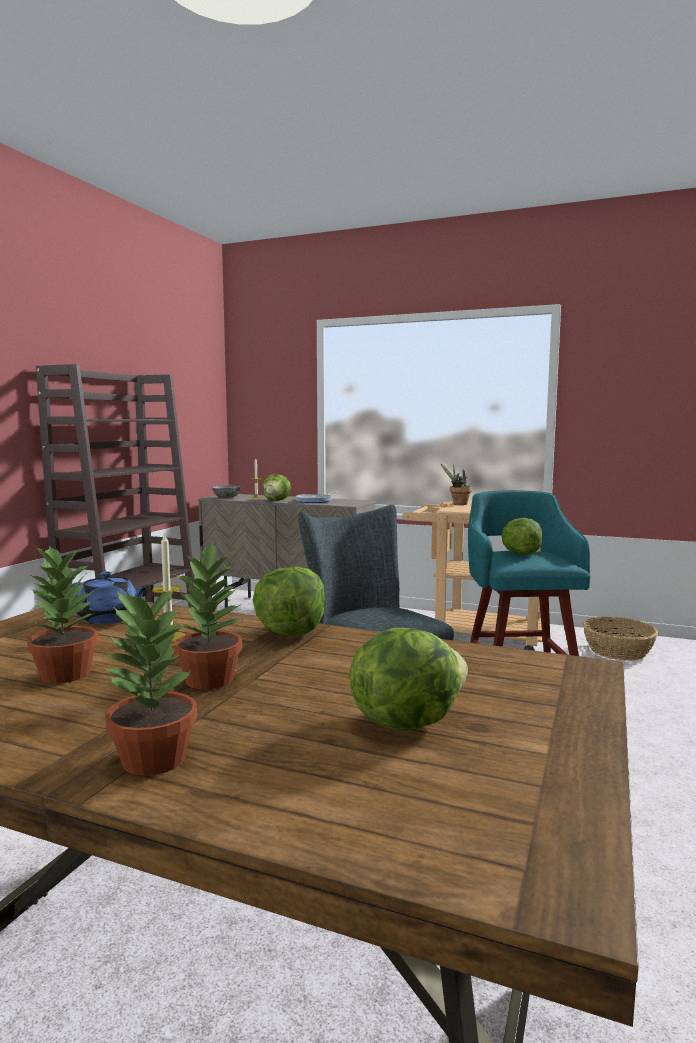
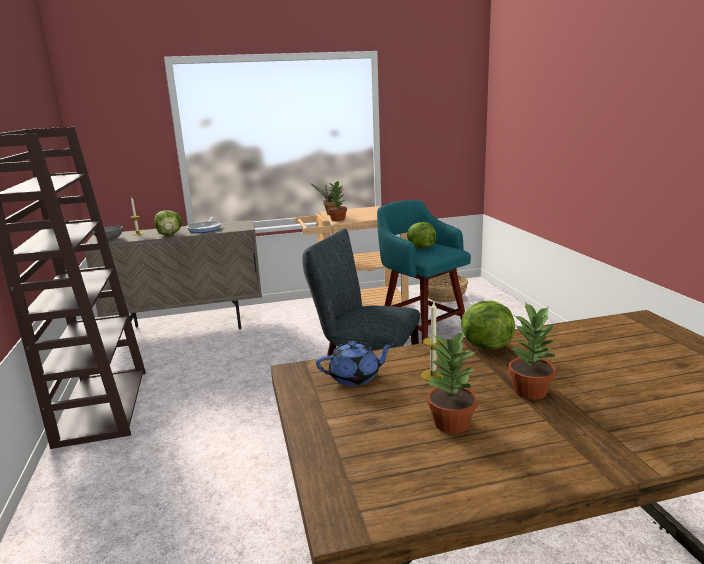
camera: 35 degrees left, 10 degrees up
(152, 759) = (627, 442): potted plant -> potted plant (337, 219)
(405, 721) = (655, 374): lettuce -> none

